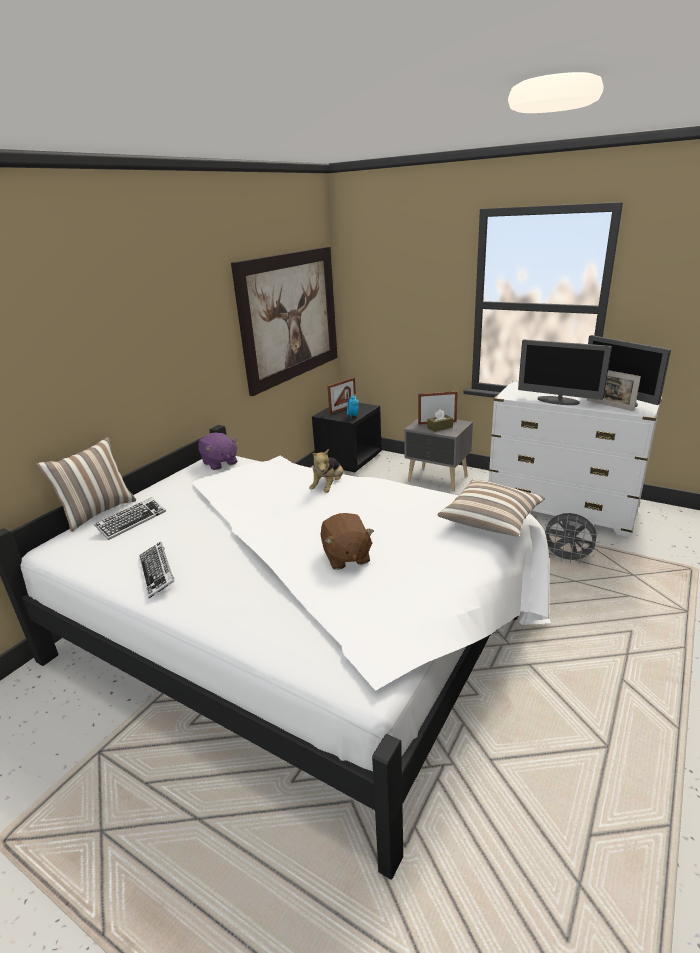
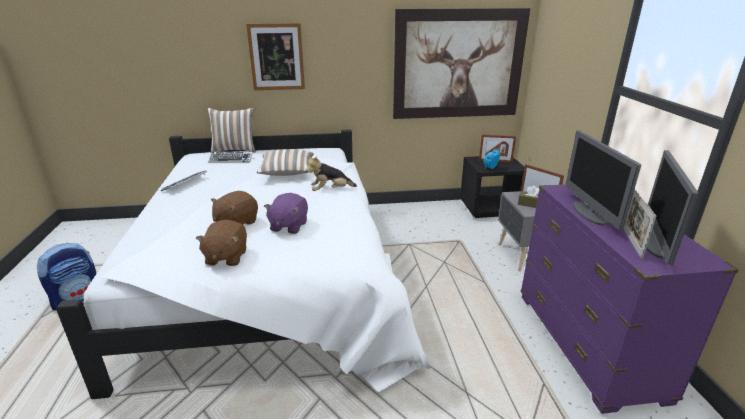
camera: 50 degrees right, 0 degrees up
(103, 864) = (77, 298): none -> backpack
(117, 353) = (276, 57): none -> picture
(219, 463) = (322, 153): purple plush toy -> purple plush toy (288, 226)
(425, 581) = (226, 257): none -> brown plush toy
(491, 521) = (337, 259): pillow -> pillow (287, 173)
(561, 508) = (587, 344): white dresser -> purple dresser
(567, 558) = (499, 376): grey fan -> none

